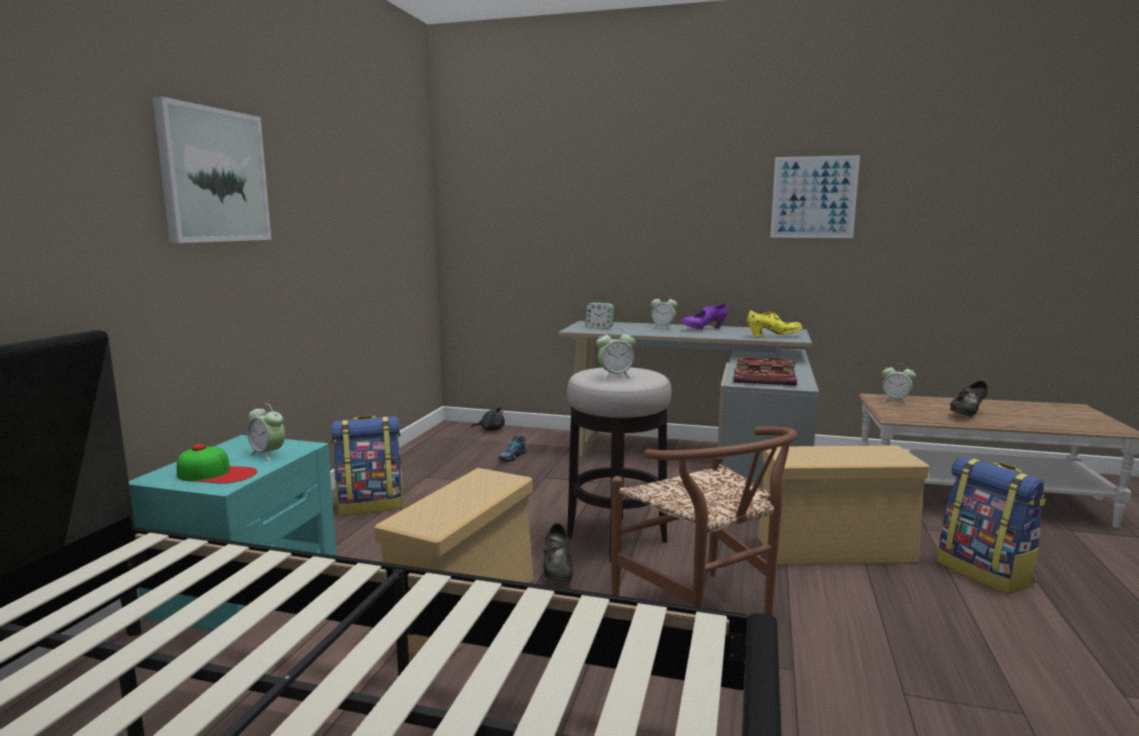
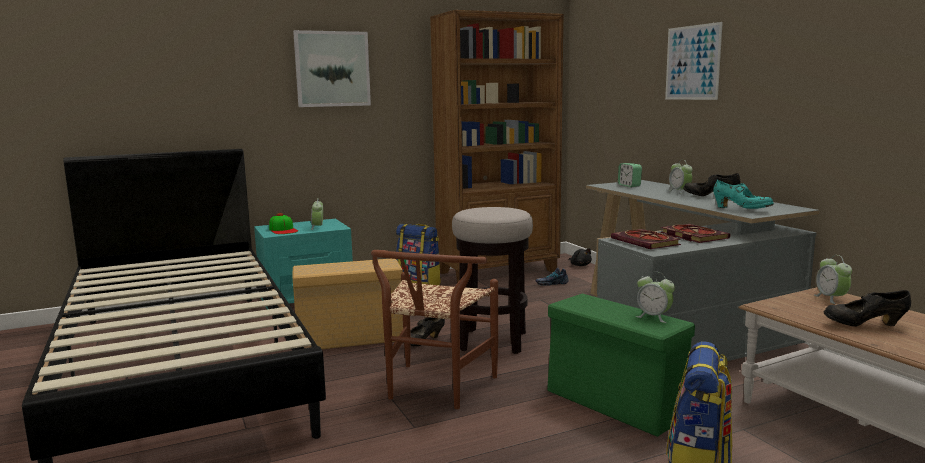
camera: 50 degrees right, 0 degrees up
(427, 460) = (499, 272): none -> brown bookcase
(615, 376) = (479, 211): alarm clock -> alarm clock (654, 317)
(704, 329) = (710, 197): purple shoe -> black shoe
(774, 336) = (741, 209): yellow shoe -> turquoise shoe
(813, 197) = (833, 59): picture -> picture (692, 62)
(837, 550) = (617, 404): beige storage box -> green storage box

